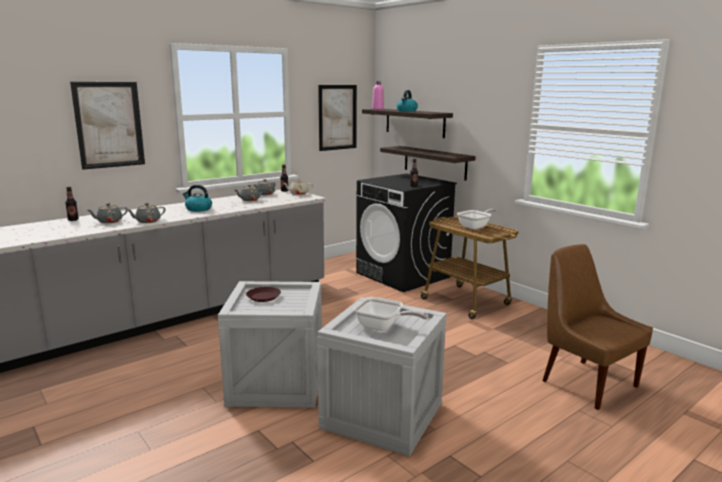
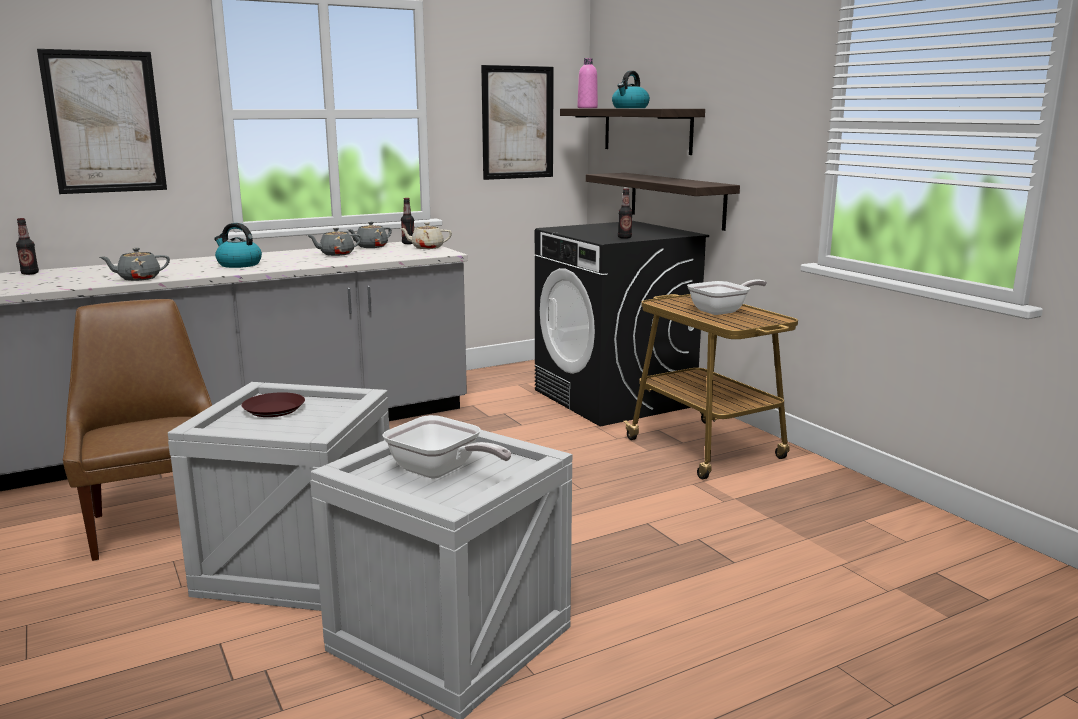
camera: 10 degrees right, 0 degrees up
(109, 221) = (80, 277): grey teapot -> none
(586, 382) = (876, 612): brown chair -> brown chair (157, 523)

